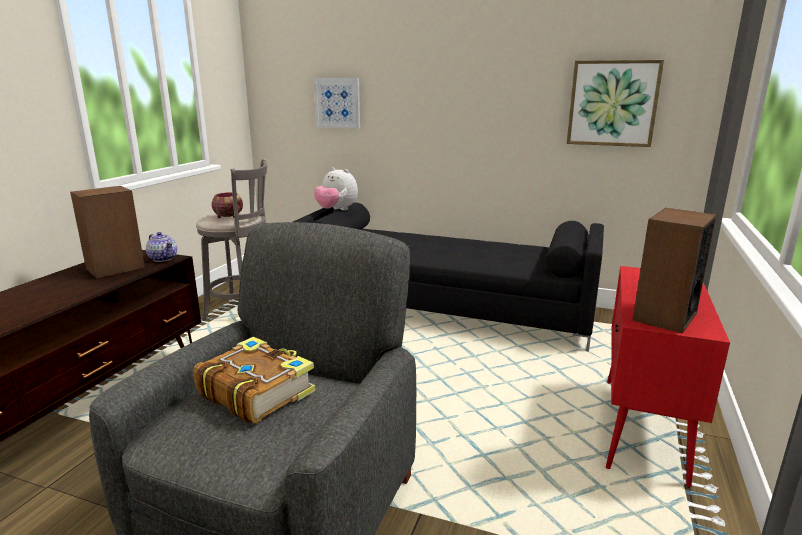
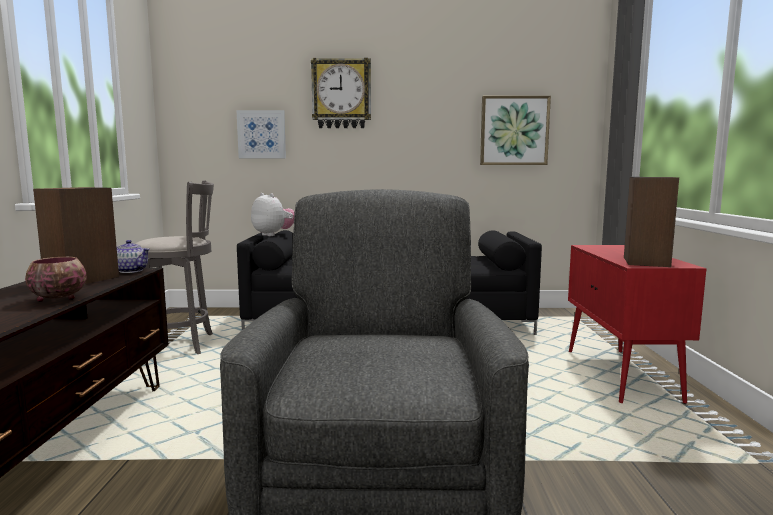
camera: 20 degrees left, 10 degrees down
(228, 217) = (172, 238): bowl -> bowl (58, 299)
(256, 392) = (364, 344): book -> none
(336, 210) = (273, 235): plush toy -> plush toy turned 150 degrees counterclockwise
(416, 59) = (341, 94): none -> wall clock

